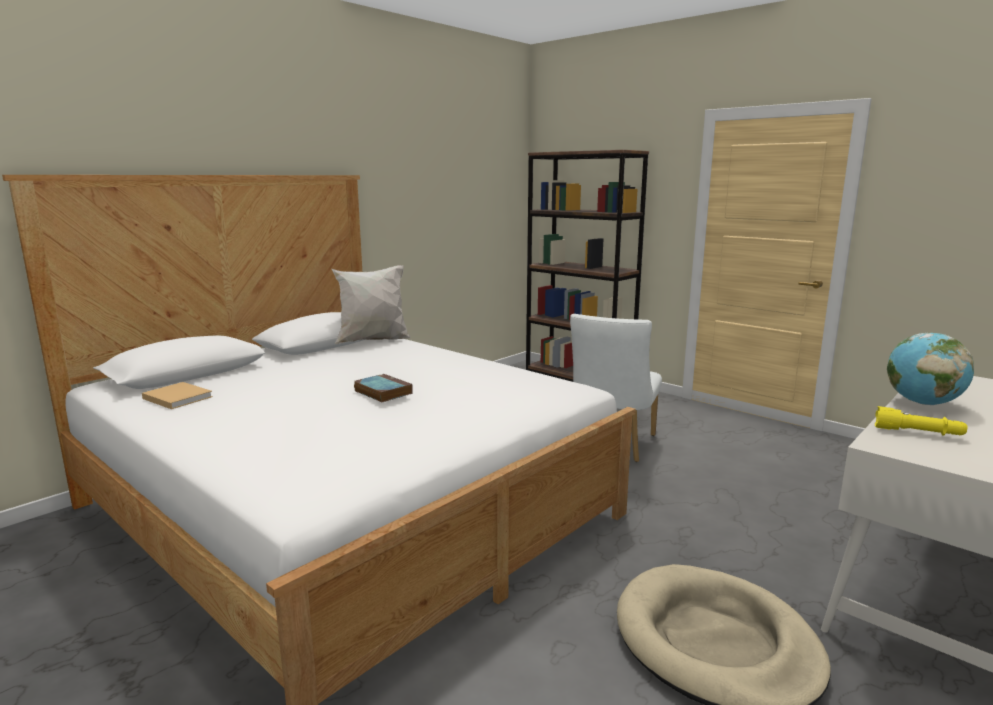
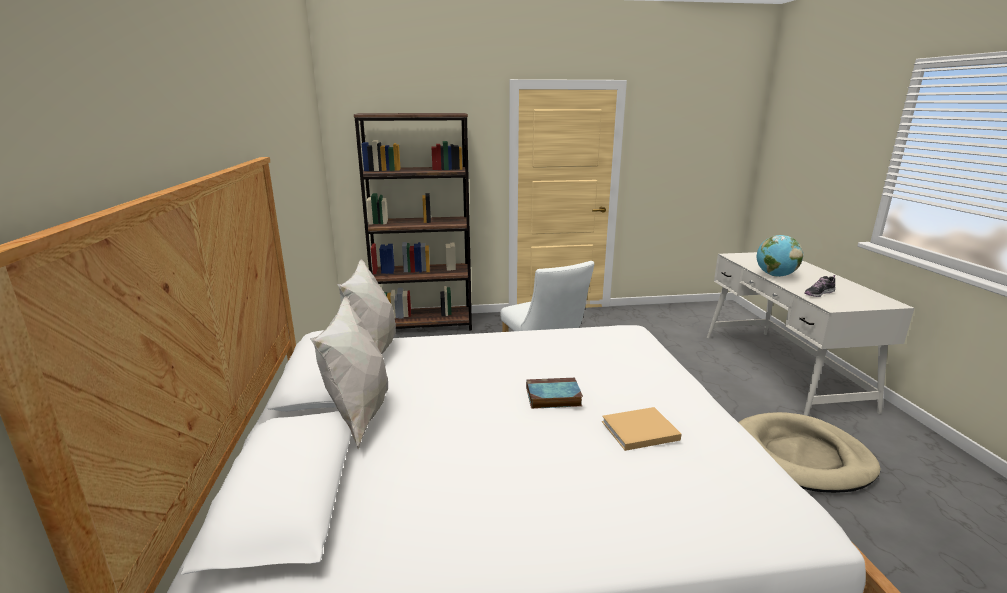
camera: 50 degrees left, 5 degrees up
(176, 397) = (392, 526): beige book -> beige book (638, 431)
(284, 361) = (359, 416): none -> white pillow
(918, 433) = (818, 293): yellow flashlight -> shoe

